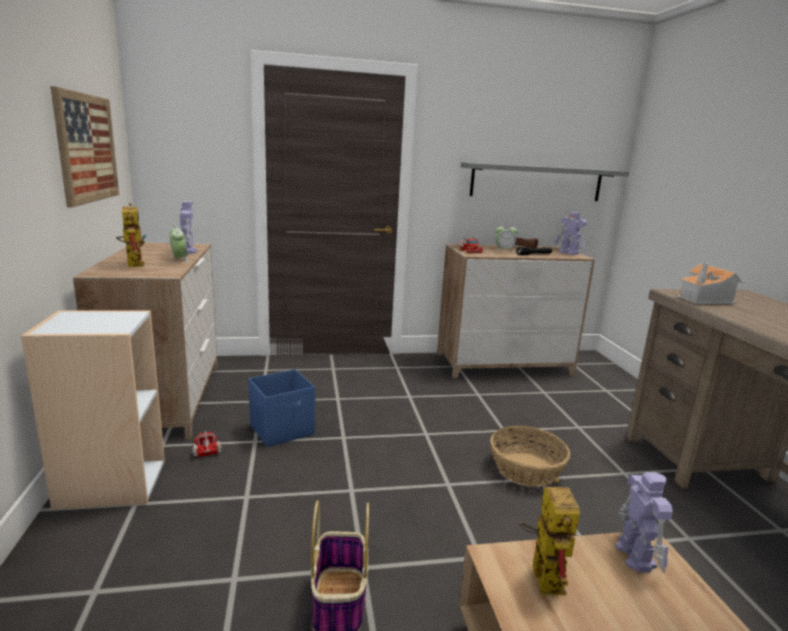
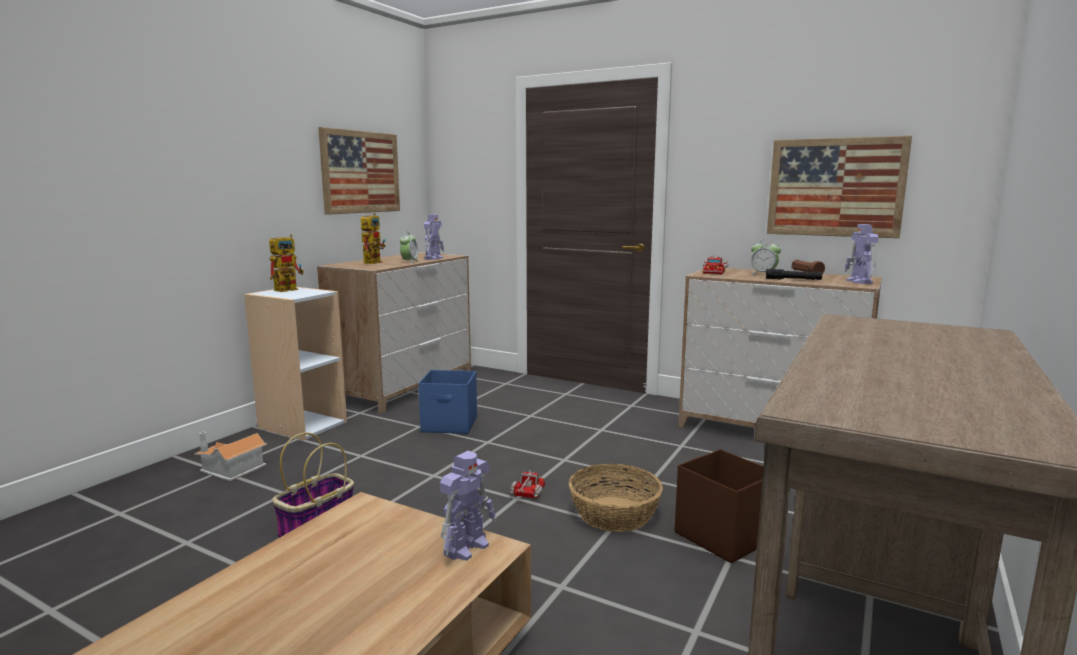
camera: 40 degrees right, 5 degrees down
(207, 452) = (379, 423): toy truck -> toy truck (527, 494)
(536, 182) = (835, 187): grey shelf -> picture
(541, 573) = (373, 523): toy robot -> toy robot (289, 289)
(599, 459) = (722, 536): none -> brown storage box
(705, 299) = (865, 327): toy house -> toy house (230, 469)

